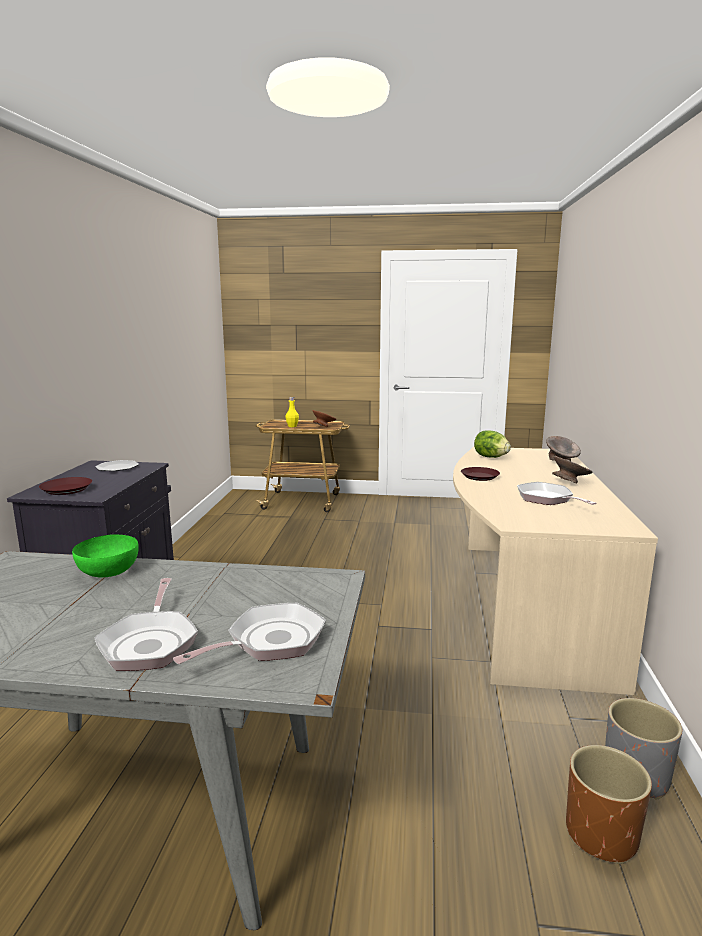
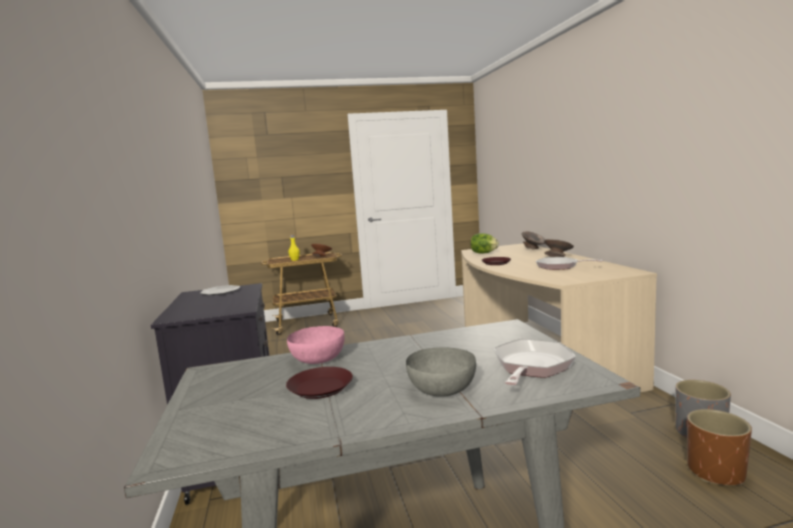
camera: 20 degrees left, 5 degrees down
(66, 489) = (202, 310): brown plate -> brown plate (319, 388)
(108, 571) = (317, 359): green bowl -> pink bowl
(150, 642) = (442, 388): frying pan -> grey bowl

